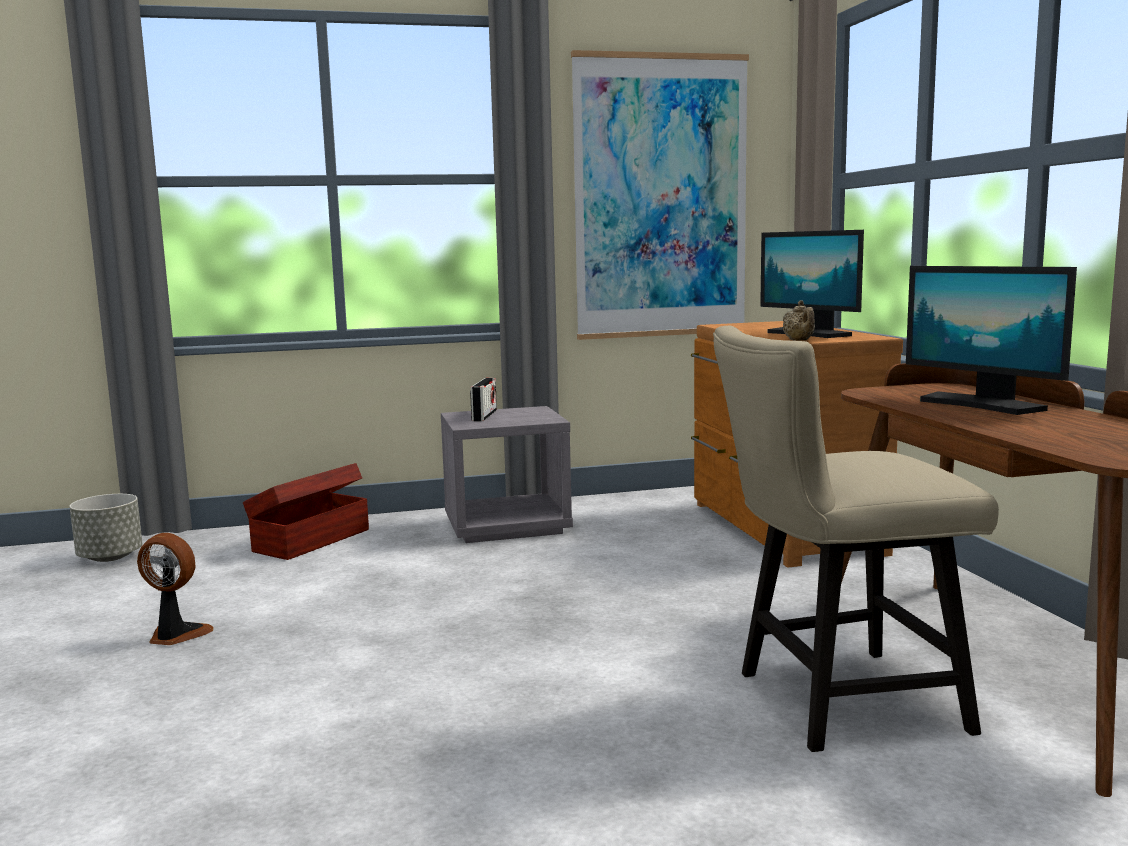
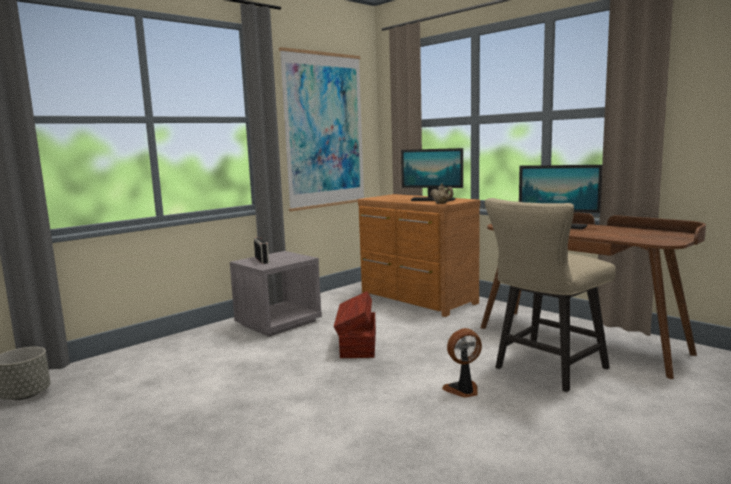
camera: 30 degrees left, 0 degrees up
(176, 636) = (165, 429): fan -> fan (463, 390)
(310, 540) = (166, 354): brown storage box -> brown storage box (357, 344)

